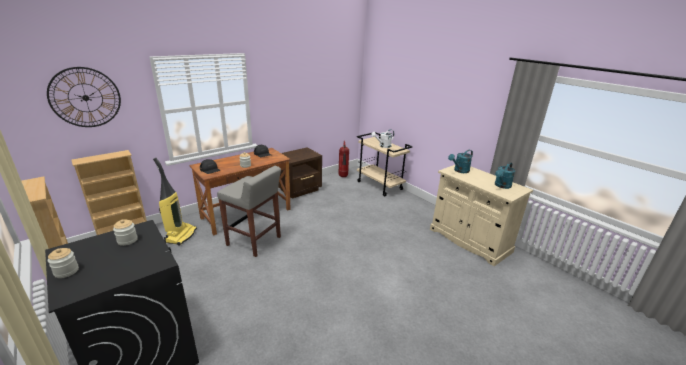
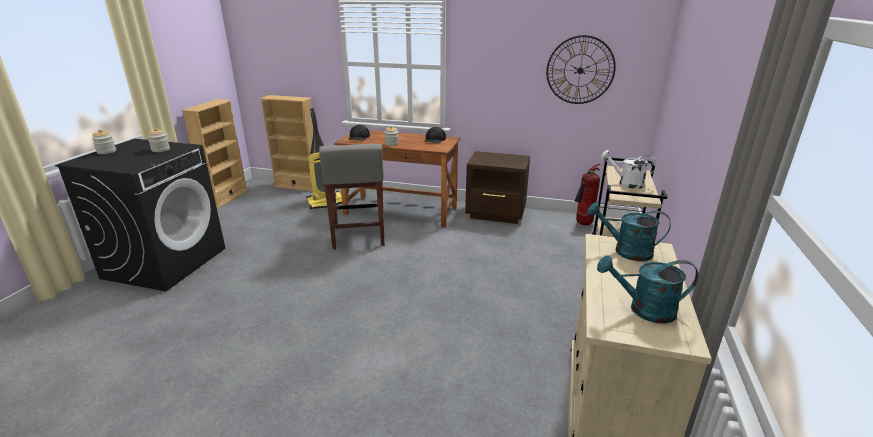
camera: 55 degrees right, 0 degrees up
(85, 97) = (284, 37): wall clock -> wall clock (580, 70)

